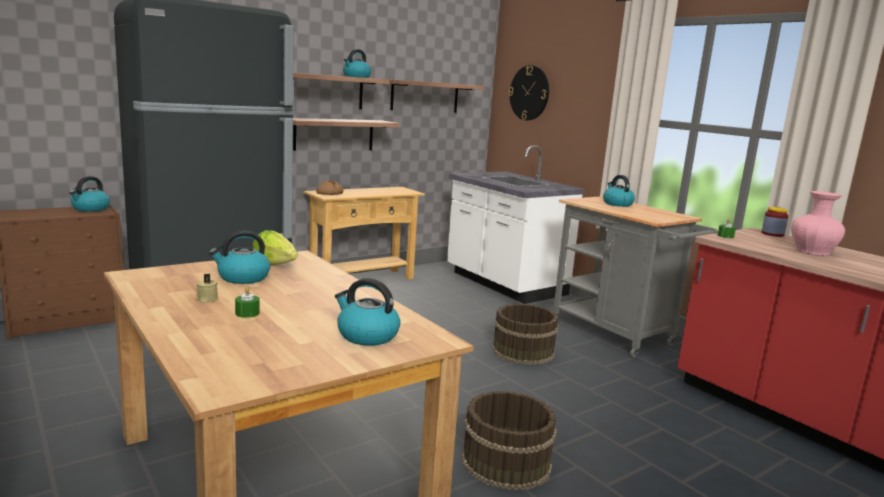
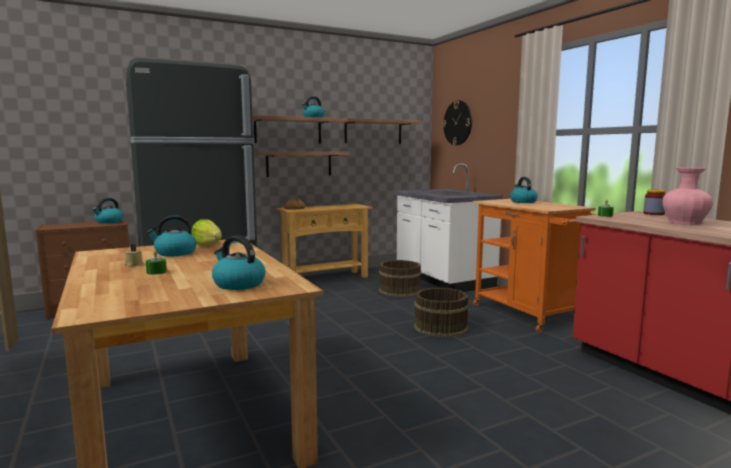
camera: 10 degrees right, 5 degrees down
(505, 462) = (391, 410): brown bucket -> brown bucket (399, 290)
(617, 335) = (530, 315): grey cart -> orange cart

